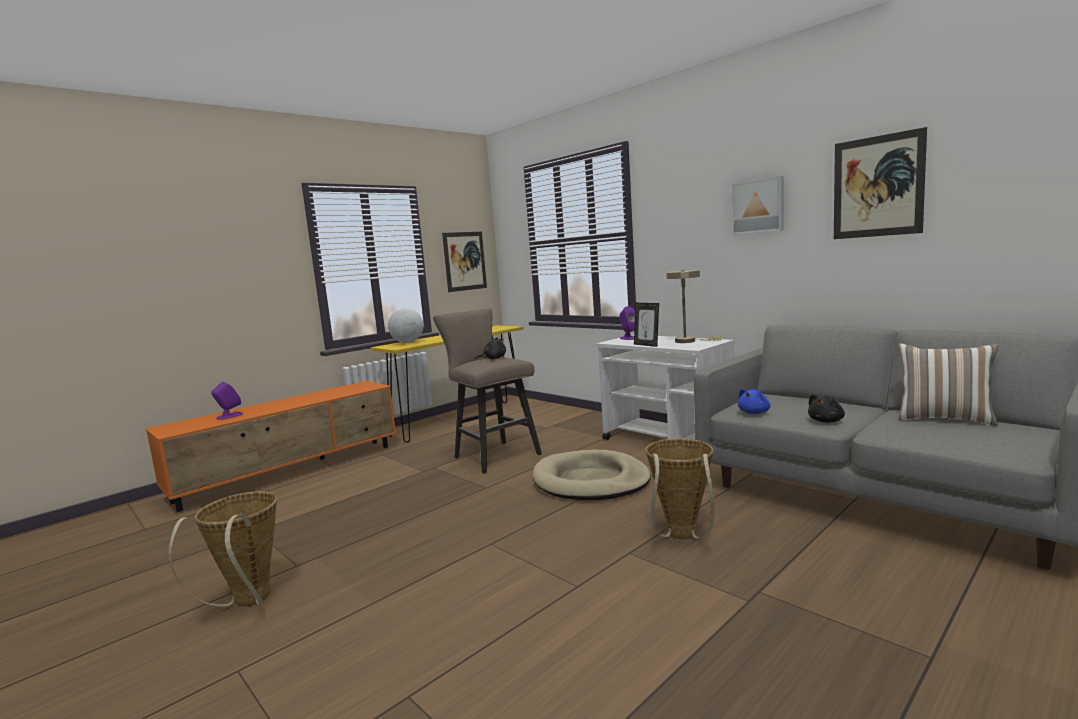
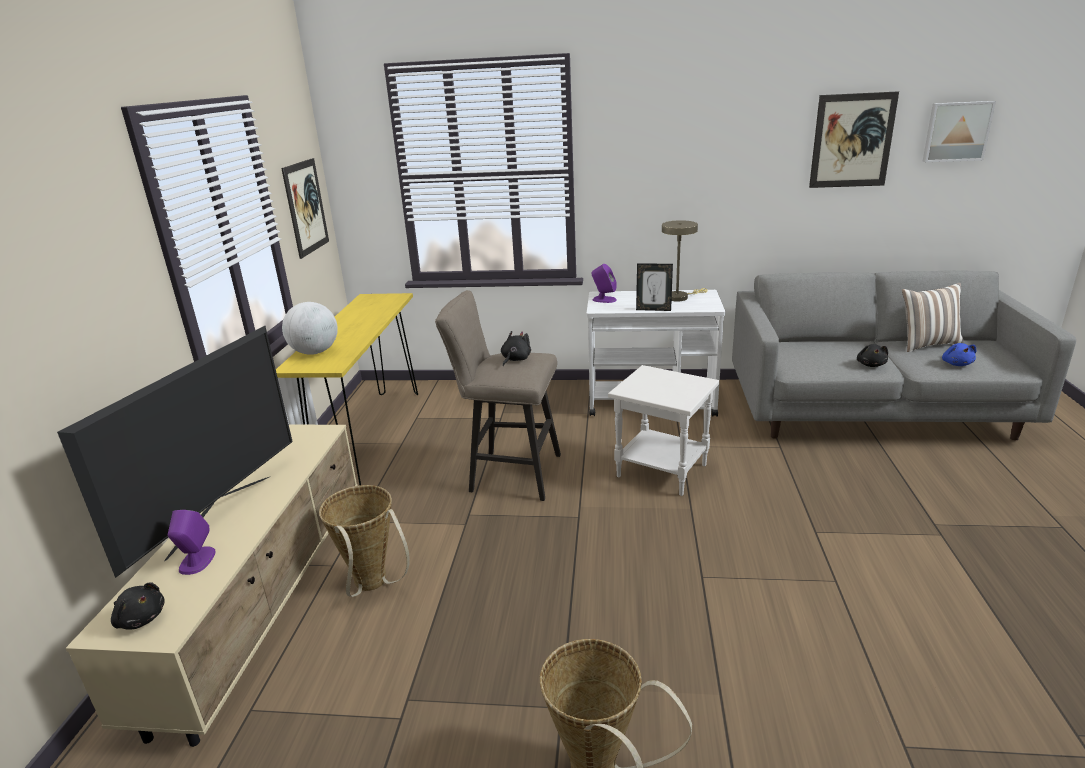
camera: 40 degrees left, 15 degrees up
(176, 427) = (141, 618): none -> black plush toy
(271, 405) = (220, 514): none -> television
(291, 472) = (266, 599): orange tv stand -> beige tv stand
(590, 481) = (663, 470): beige dog bed -> white side table
(681, 536) = (822, 499): basket -> basket (372, 586)
(754, 413) = (809, 368): blue plush toy -> blue plush toy (956, 364)
(758, 206) = (736, 150): picture -> picture (956, 131)

